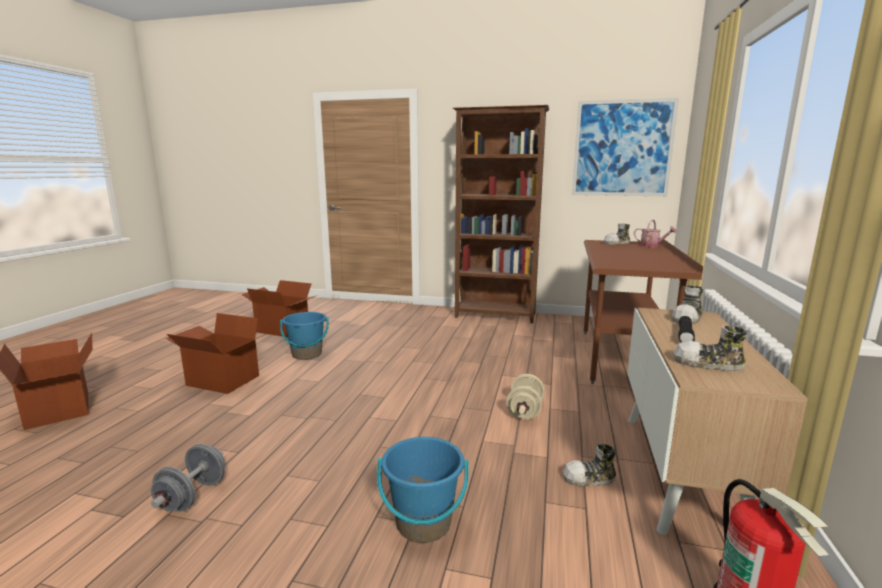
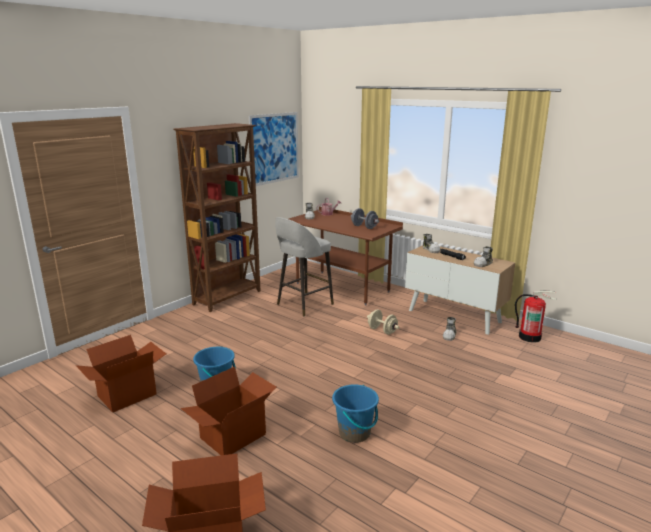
camera: 65 degrees left, 5 degrees up
(192, 496) = (410, 450): grey dumbbell -> grey dumbbell (364, 227)
(423, 523) = (464, 380): blue bucket -> blue bucket (355, 433)
(532, 349) = (303, 305): none -> grey stool

